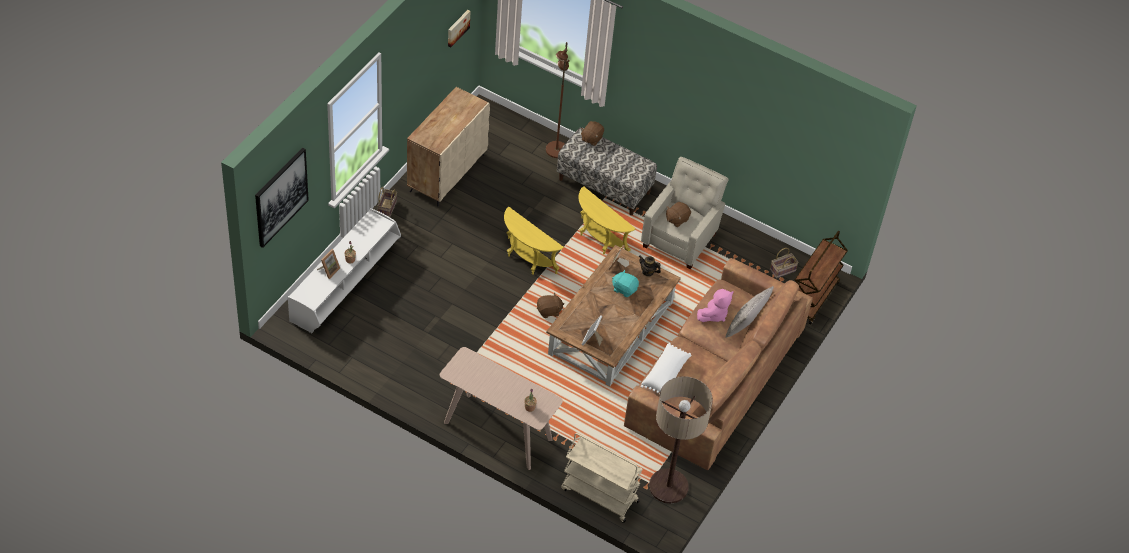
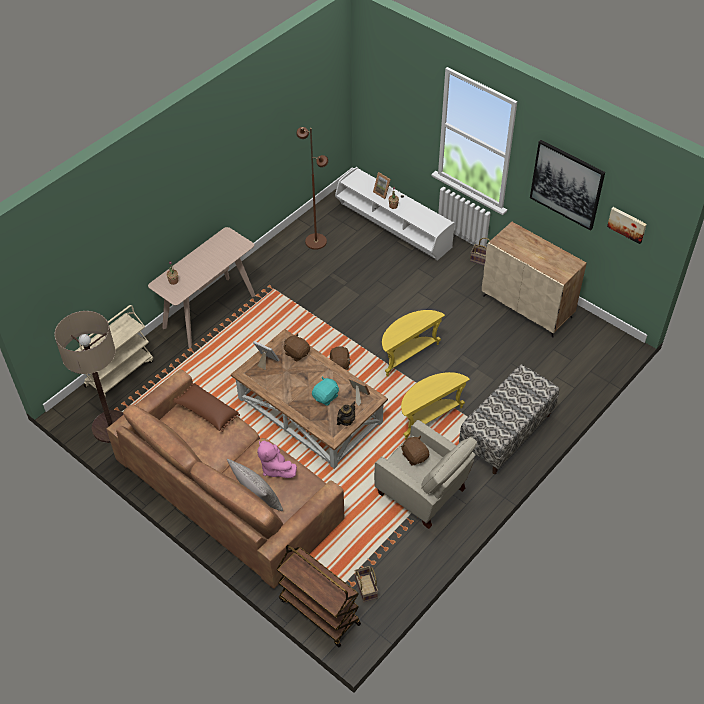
camera: 105 degrees right, 0 degrees up
(281, 197) = (383, 84): picture -> picture (567, 184)
(556, 150) = (561, 398): brown floor lamp -> brown floor lamp (316, 241)
(591, 138) = (540, 394): brown plush toy -> brown plush toy (297, 353)
(666, 375) = (207, 412): white pillow -> brown pillow

